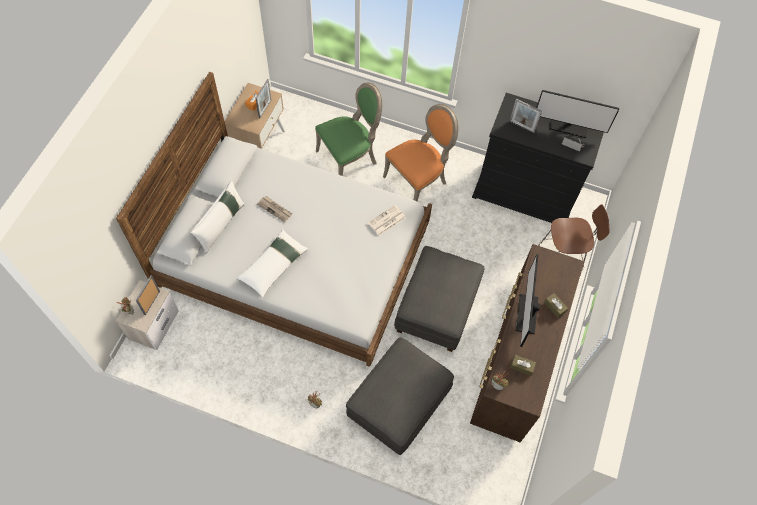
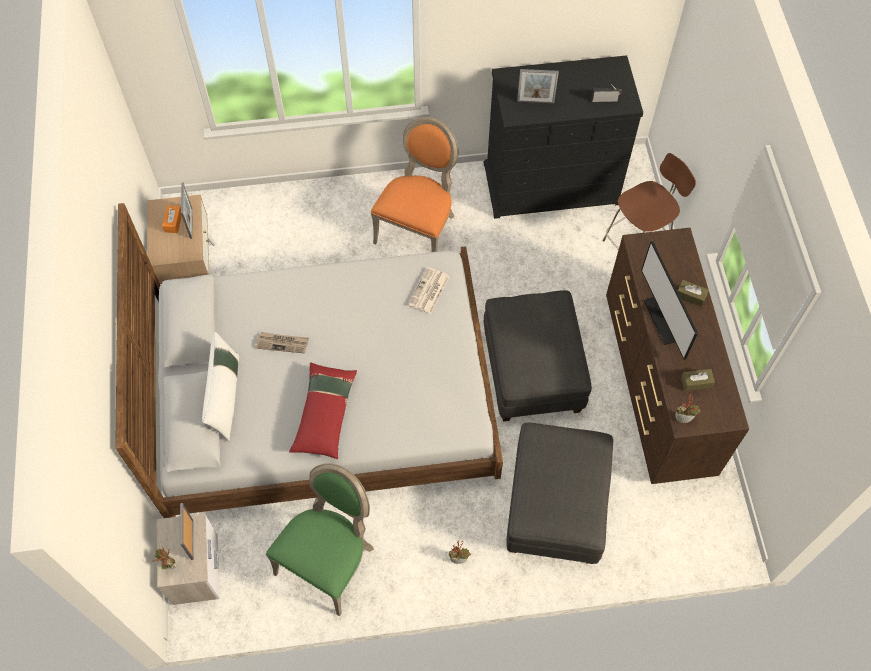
camera: 25 degrees left, 0 degrees up
(273, 266) = (324, 414): white pillow -> red pillow
(349, 158) = (318, 239): green chair -> green chair (329, 560)
(568, 127) = (588, 78): monitor -> none

